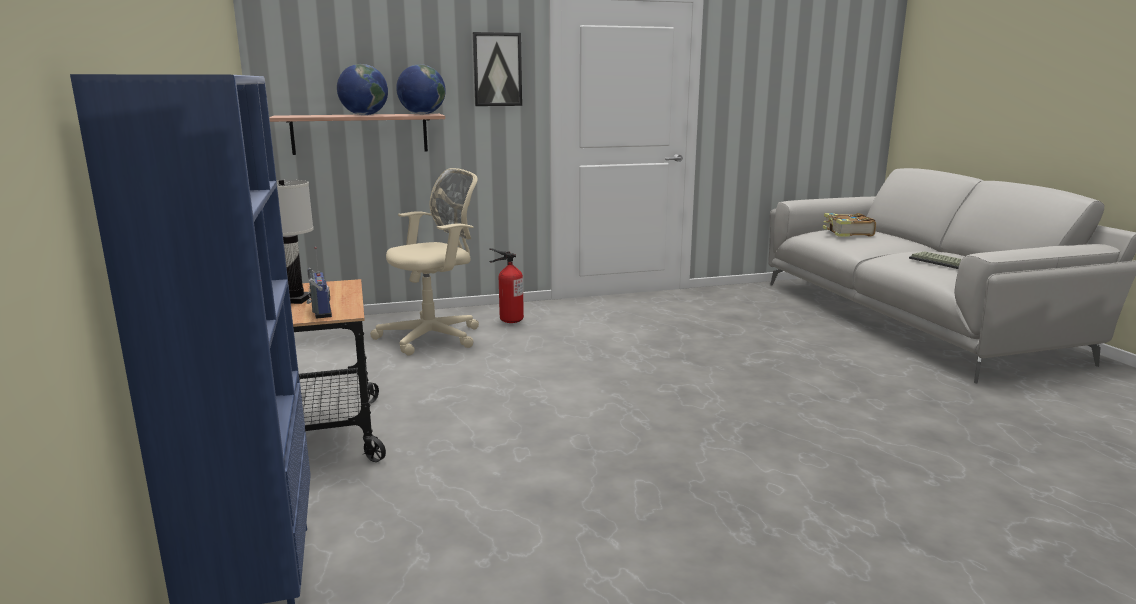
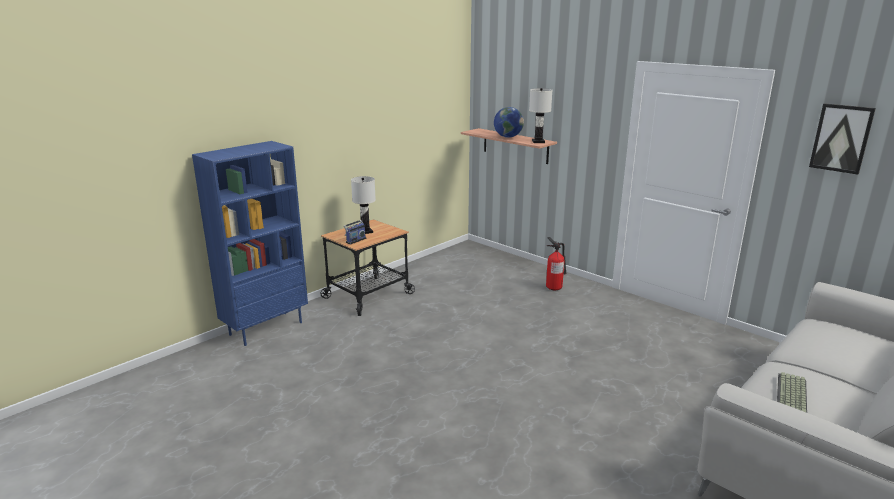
camera: 60 degrees right, 5 degrees up
(422, 114) = (538, 141): globe -> white table lamp
(434, 337) = (501, 278): beige office chair -> none
(497, 69) = (594, 118): picture -> picture (841, 138)
(847, 233) = (835, 336): book -> none

